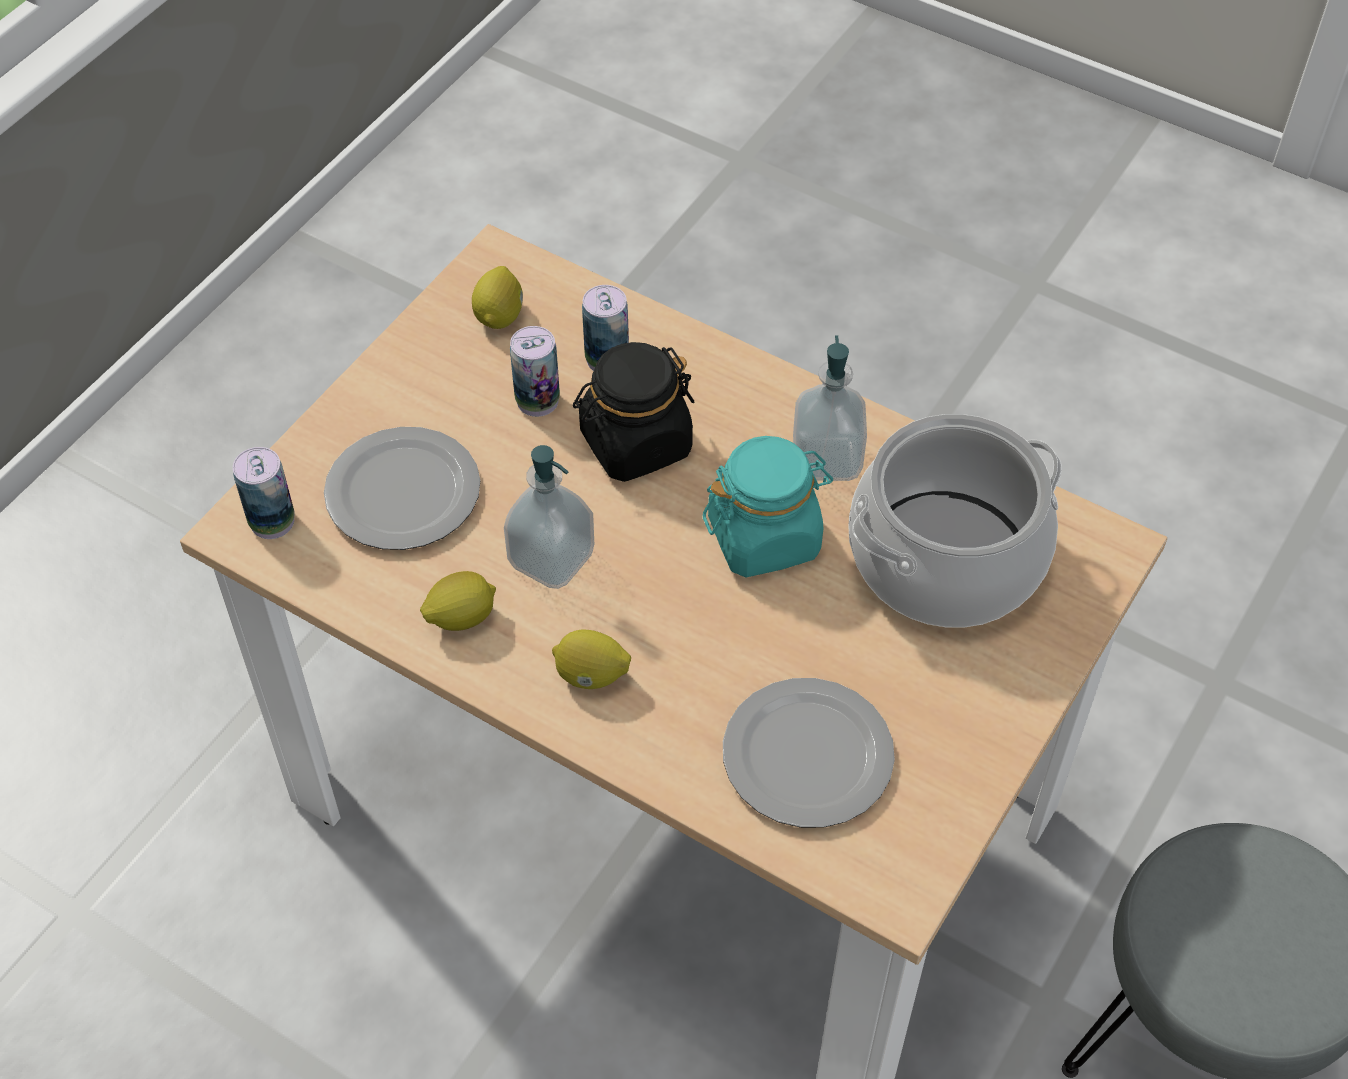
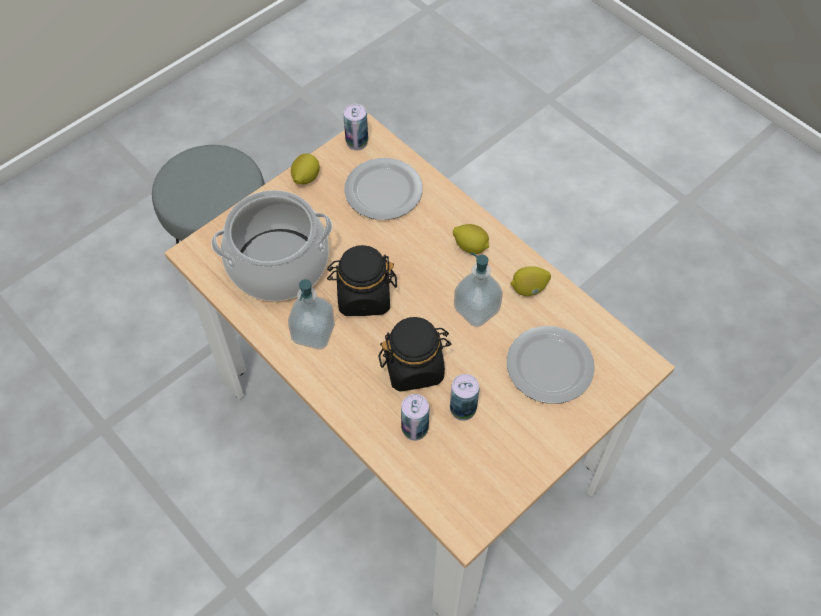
camera: 165 degrees left, 5 degrees up
(272, 521) = (623, 365): can -> can (357, 142)
(500, 315) = (473, 479): lemon -> lemon (305, 178)
(764, 537) = (363, 296): turquoise jar -> black jar

